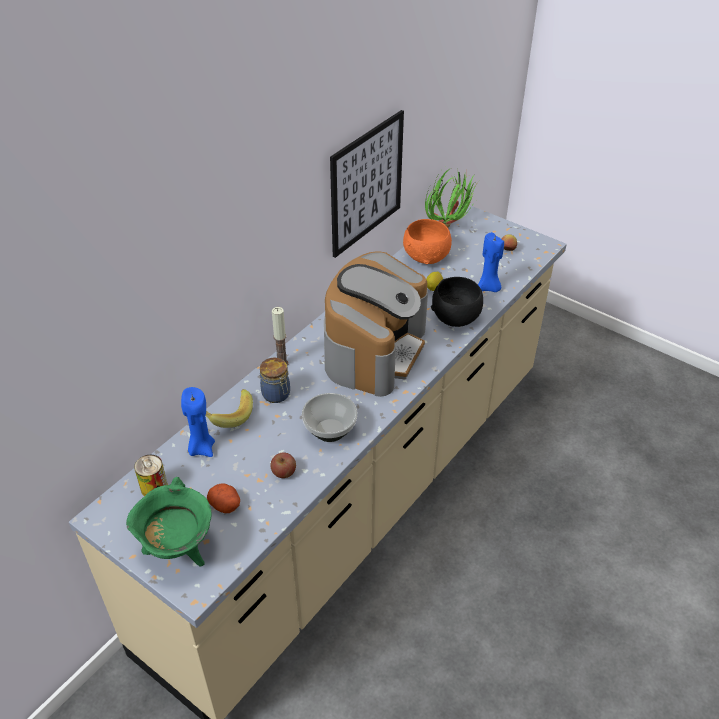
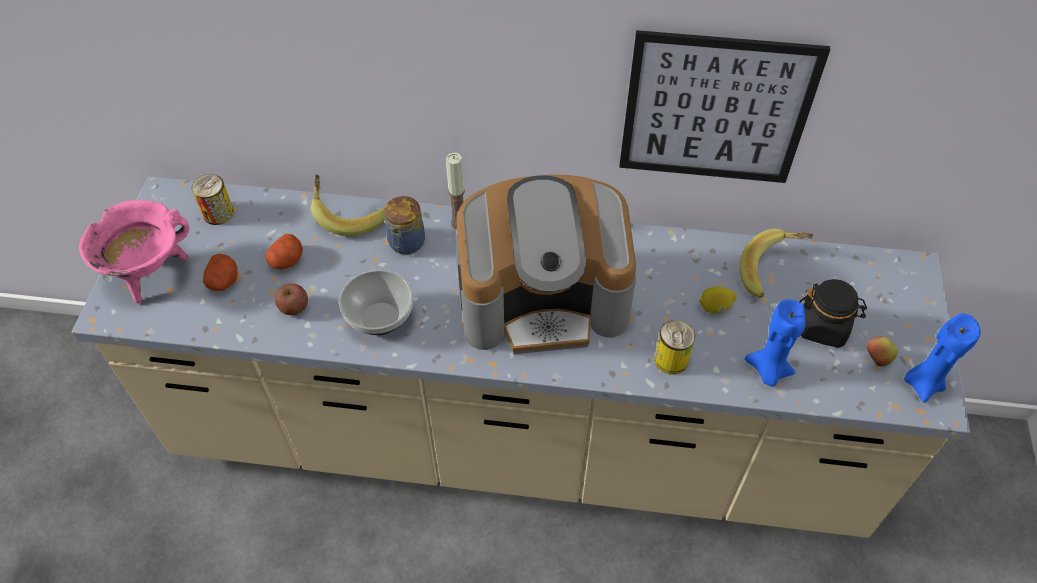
camera: 60 degrees right, 10 degrees up
(178, 549) = (150, 273): green cooking pot -> pink cooking pot
(201, 448) = (290, 221): blue candle -> blue candle (923, 383)
(237, 462) = (287, 261): none -> potato
(427, 257) = (772, 272): orange bowl -> banana
(450, 228) = (862, 270): potted plant -> none
(456, 318) = (671, 359): black bowl -> can
(475, 257) = (823, 327): none -> black jar

